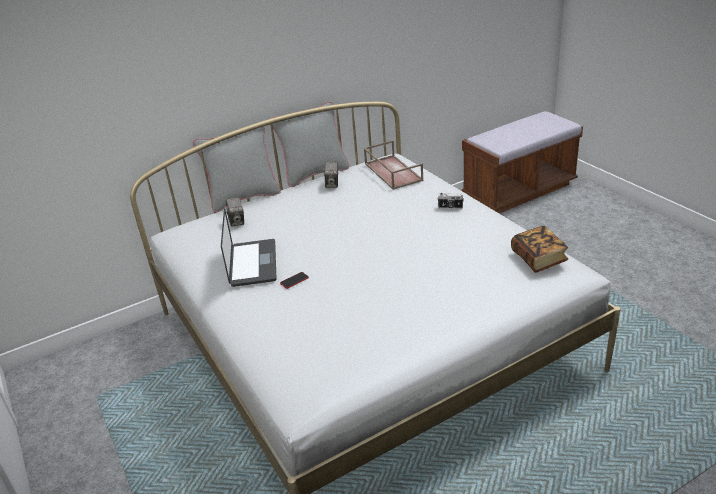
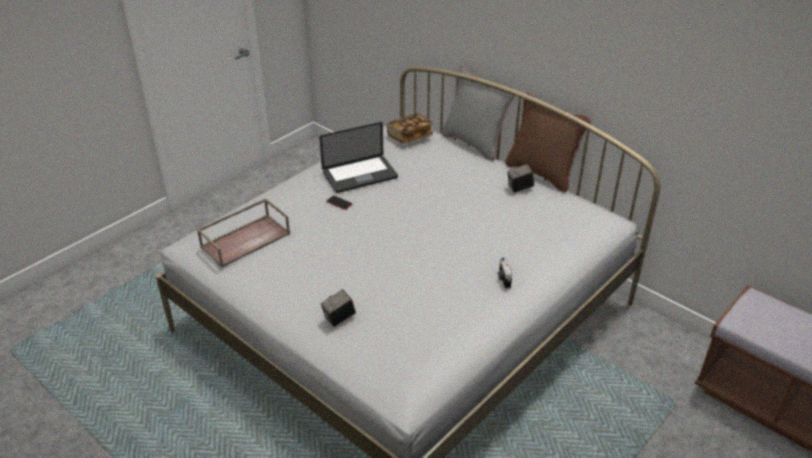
camera: 70 degrees right, 5 degrees up
(237, 221) = (426, 149): camera -> camera (339, 318)
(314, 174) = (541, 173): grey pillow -> brown pillow
(392, 172) = (567, 223): brown tray -> brown tray (246, 239)
(538, 259) = (416, 359): book -> book (409, 137)

